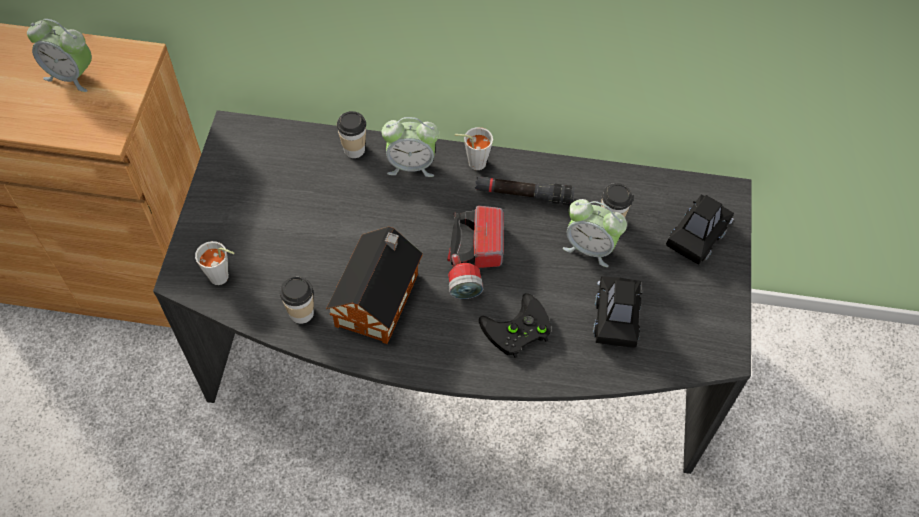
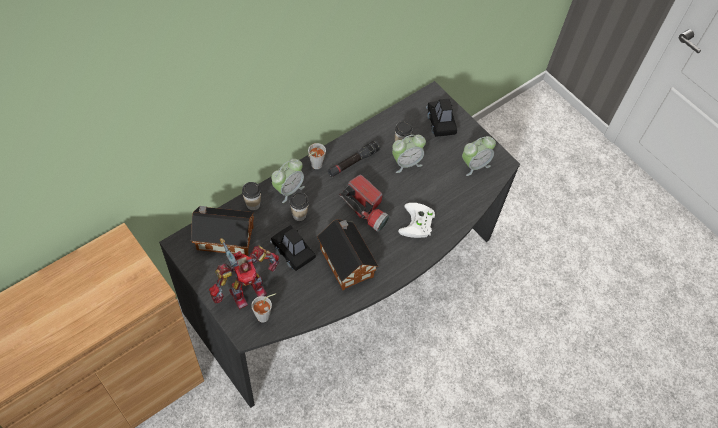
camera: 50 degrees left, 0 degrees up
(71, 75) = (94, 278): alarm clock -> alarm clock (474, 165)
(236, 233) = (246, 290): none -> toy robot
(282, 157) = (222, 237): none -> toy house
(301, 313) = (321, 298): cup -> cup (299, 215)
(516, 331) = (418, 224): black game controller -> white game controller
(616, 317) = (448, 183): black toy car -> black toy car (293, 251)

